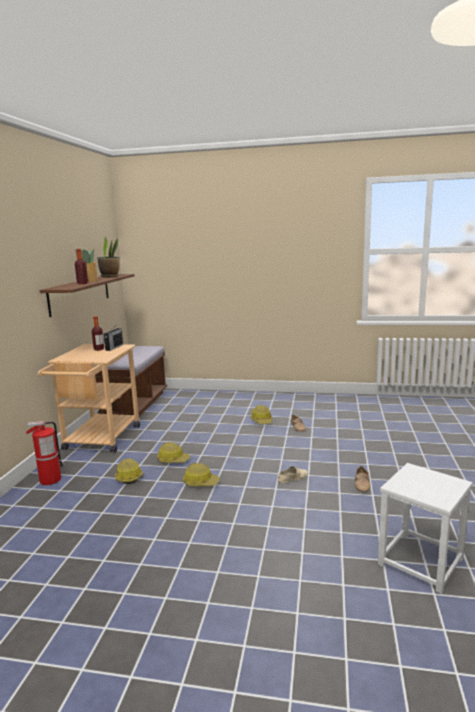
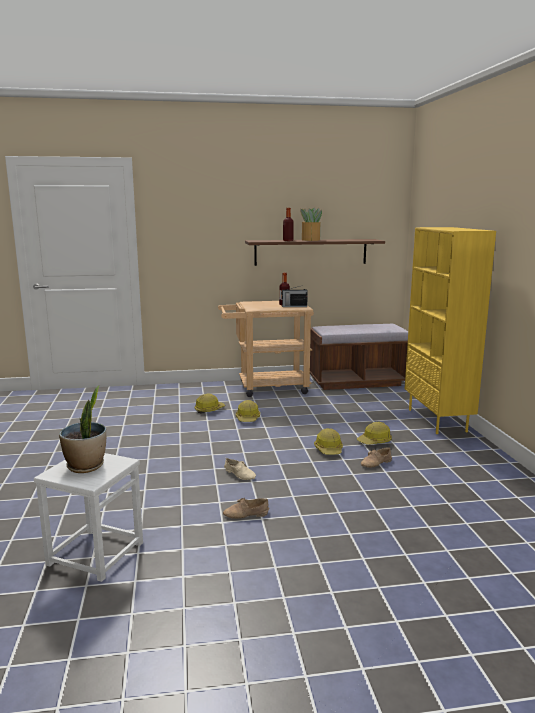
camera: 70 degrees right, 0 degrees up
(50, 480) = (192, 389): fire extinguisher -> none
(110, 276) = (350, 240): potted plant -> potted plant (86, 466)
(200, 482) = (211, 436): hard hat -> hard hat (329, 449)
(240, 396) = (438, 420): none -> yellow bookcase

